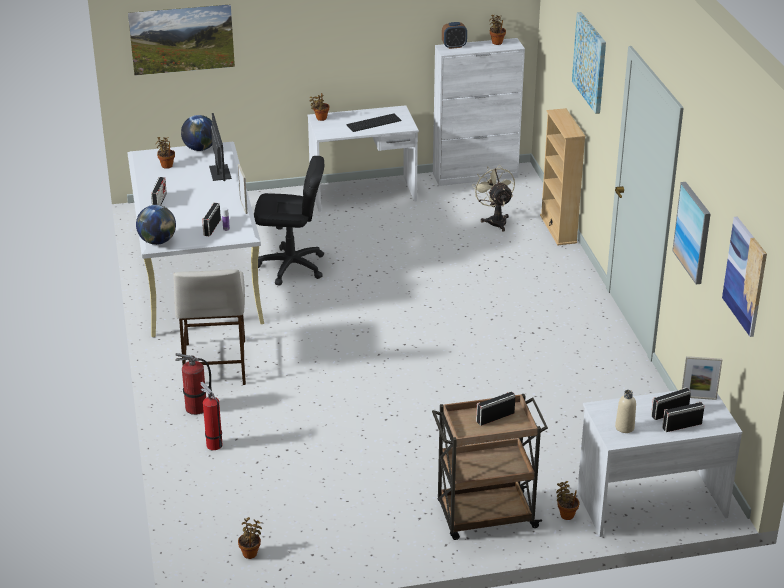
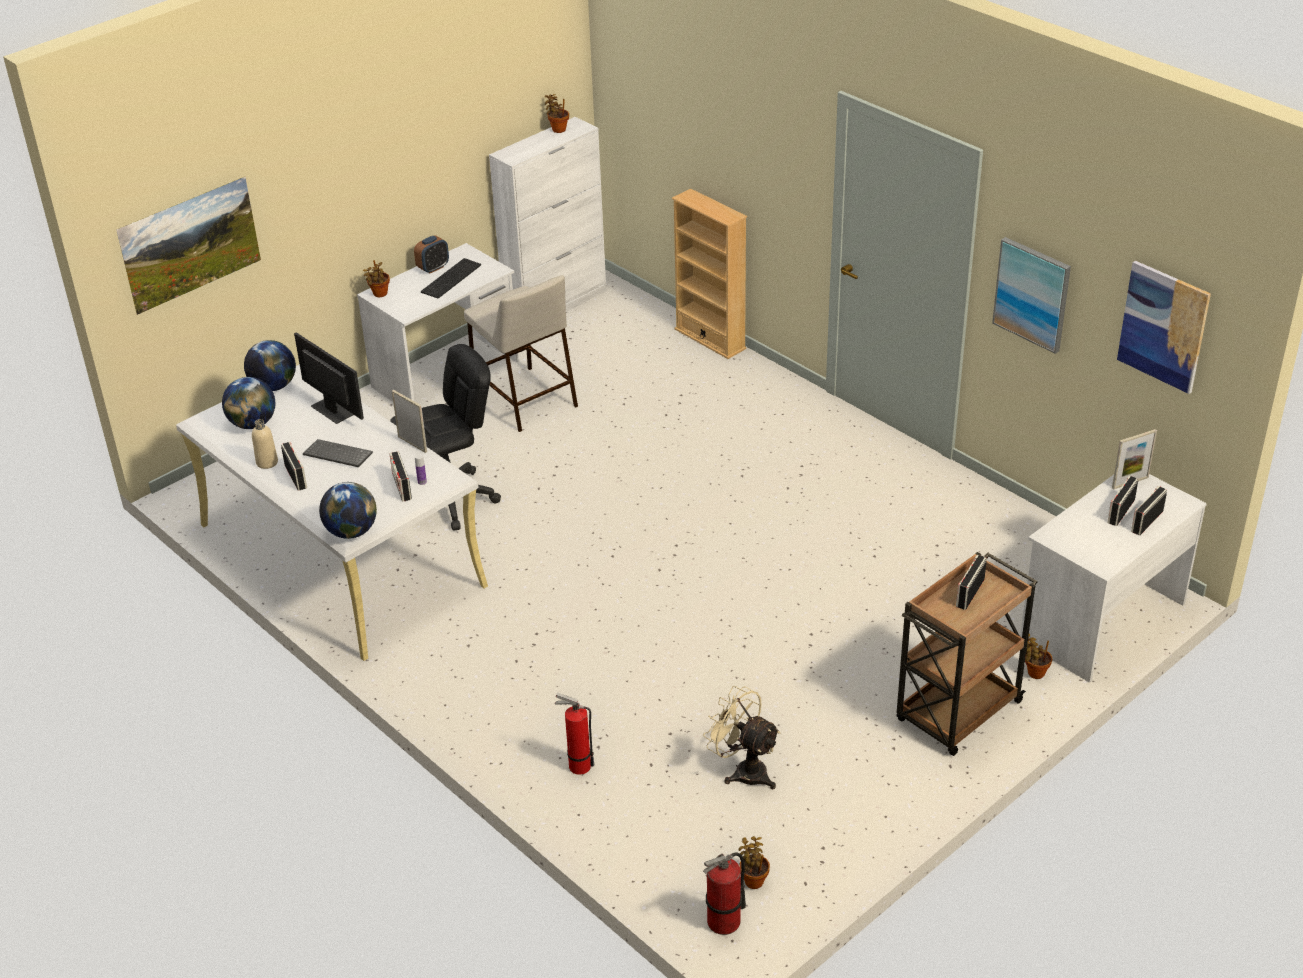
camera: 30 degrees left, 5 degrees up
(166, 165) = (253, 424): potted plant -> globe
(194, 198) = (336, 455): none -> keyboard
(196, 408) = (512, 729): fire extinguisher -> fire extinguisher (724, 921)
(214, 363) = (477, 661): beige stool -> beige stool (523, 398)
(454, 46) = (514, 149): alarm clock -> alarm clock (433, 268)
(495, 220) = (631, 353): beige fan -> beige fan (744, 770)
(590, 62) = (742, 123): picture -> none
(624, 427) = (1096, 547): beige bottle -> beige bottle (267, 462)

